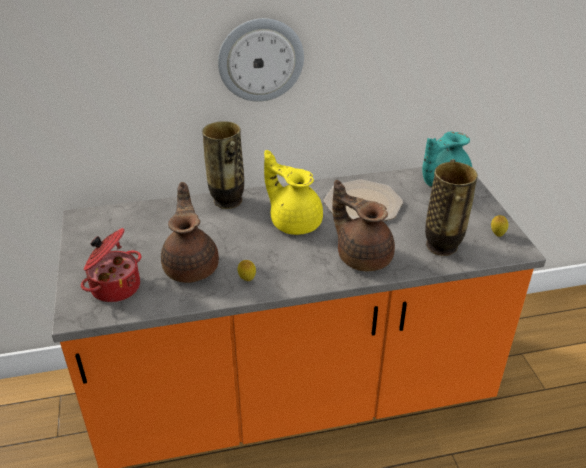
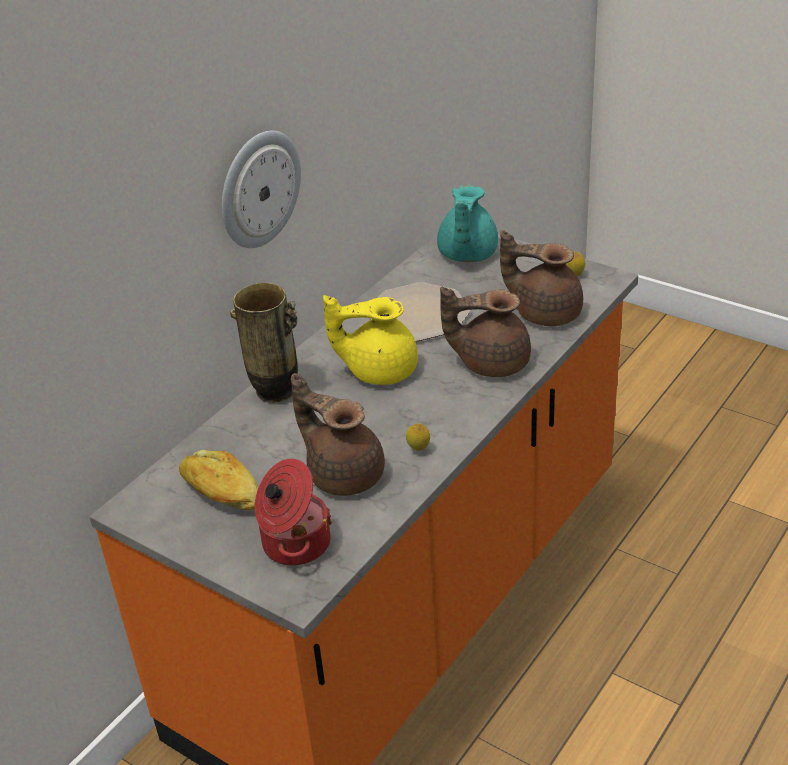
camera: 40 degrees left, 0 degrees up
(126, 236) = (221, 493): none -> bread
(442, 246) = (545, 312): vase -> brown teapot

